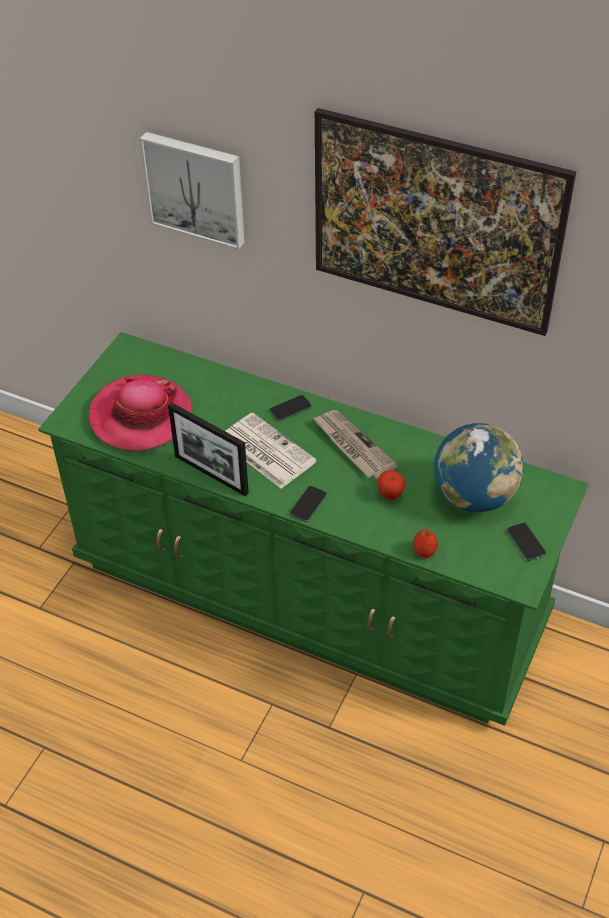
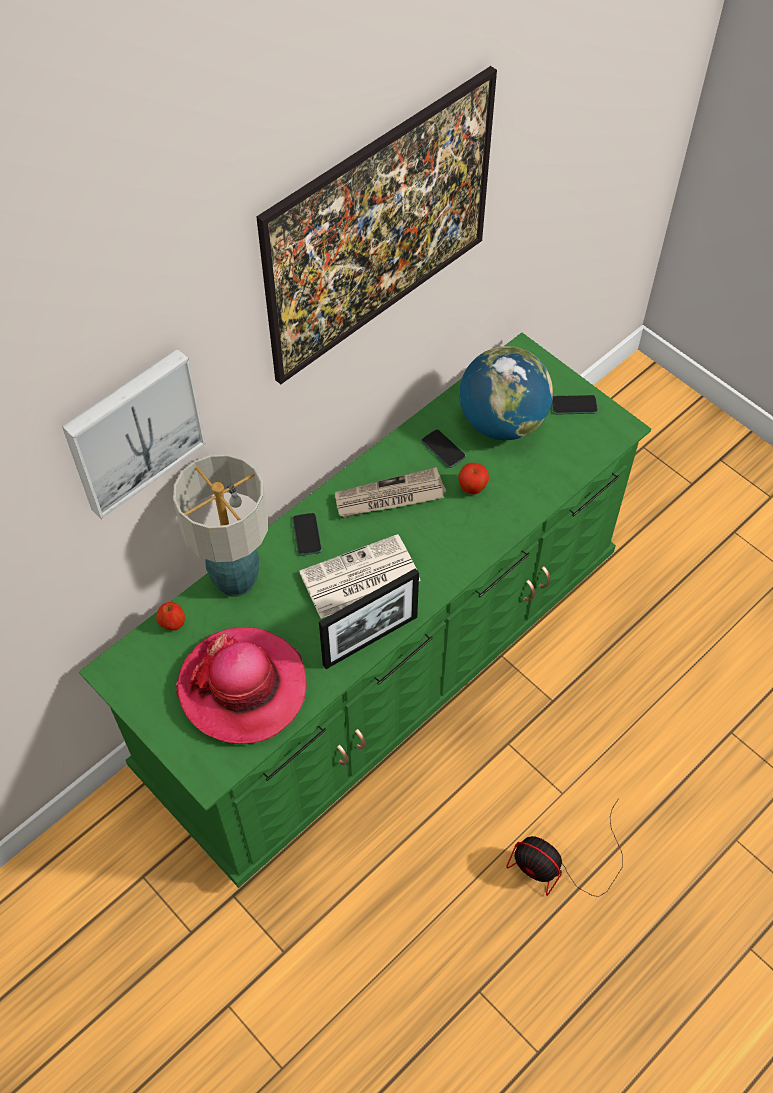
camera: 70 degrees left, 10 degrees up
(172, 777) = (559, 865): none -> fan
(231, 383) = (236, 579): none -> table lamp
(308, 504) = (453, 563): phone -> phone (443, 449)
(424, 552) = (555, 487): apple -> apple (173, 623)

